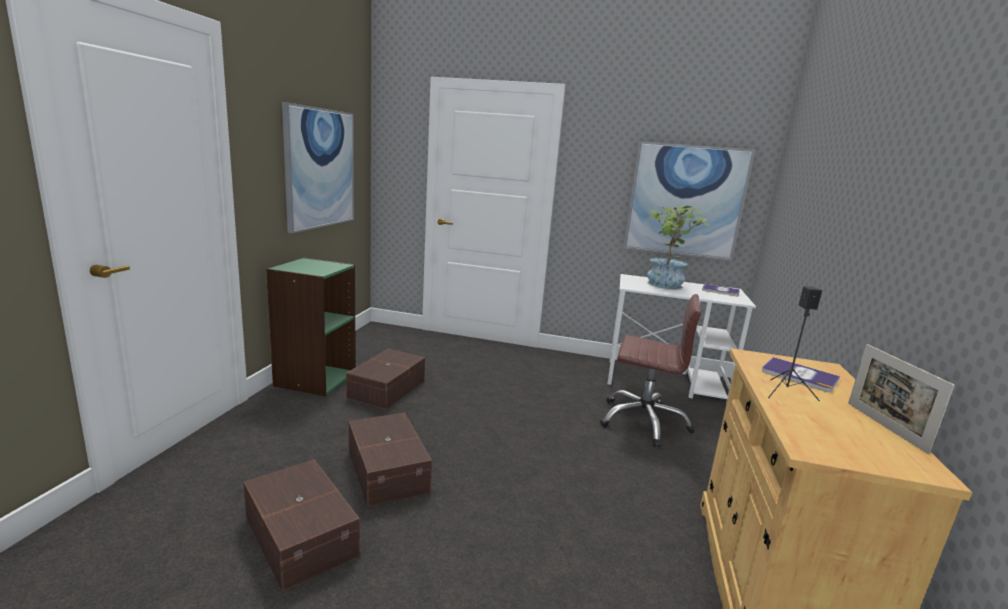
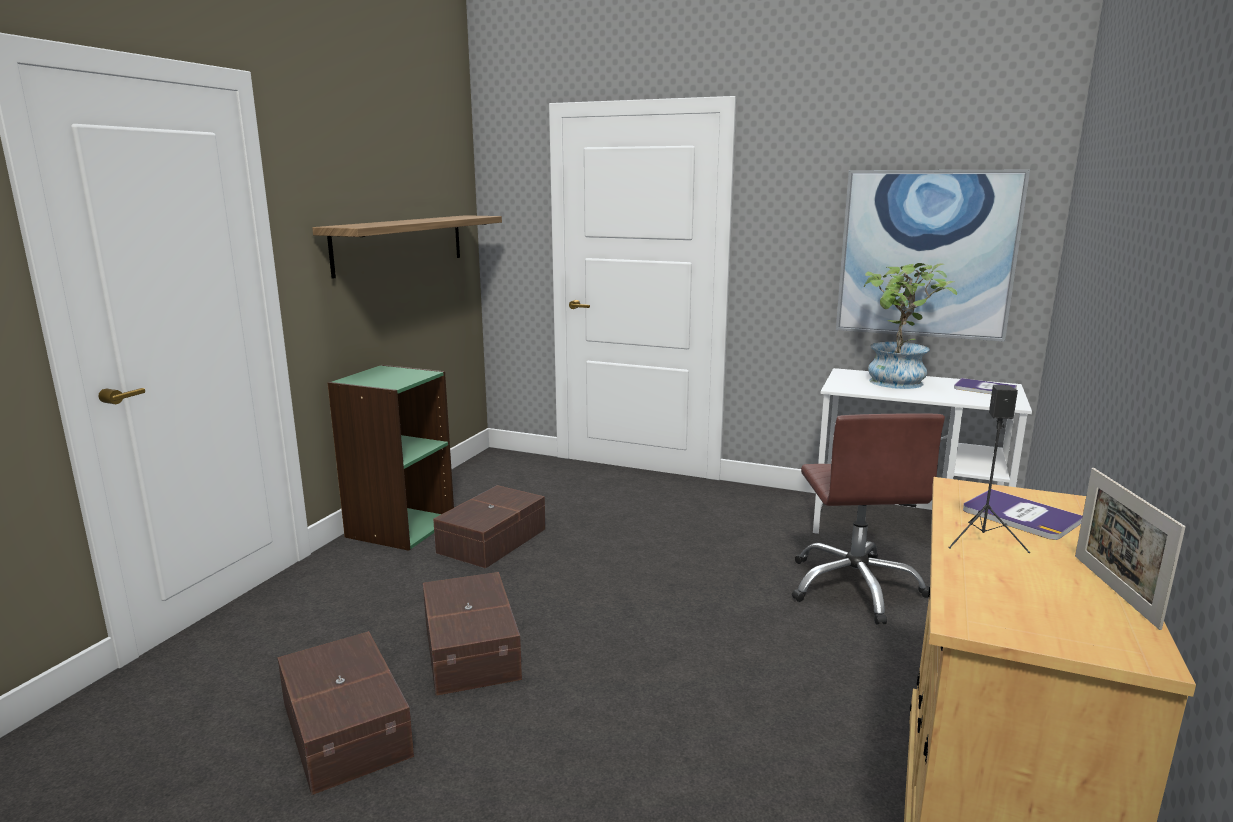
camera: 10 degrees right, 0 degrees up
(320, 168) = (400, 243): picture -> shelf
(643, 421) = (855, 587): brown office chair -> brown office chair turned 60 degrees clockwise

